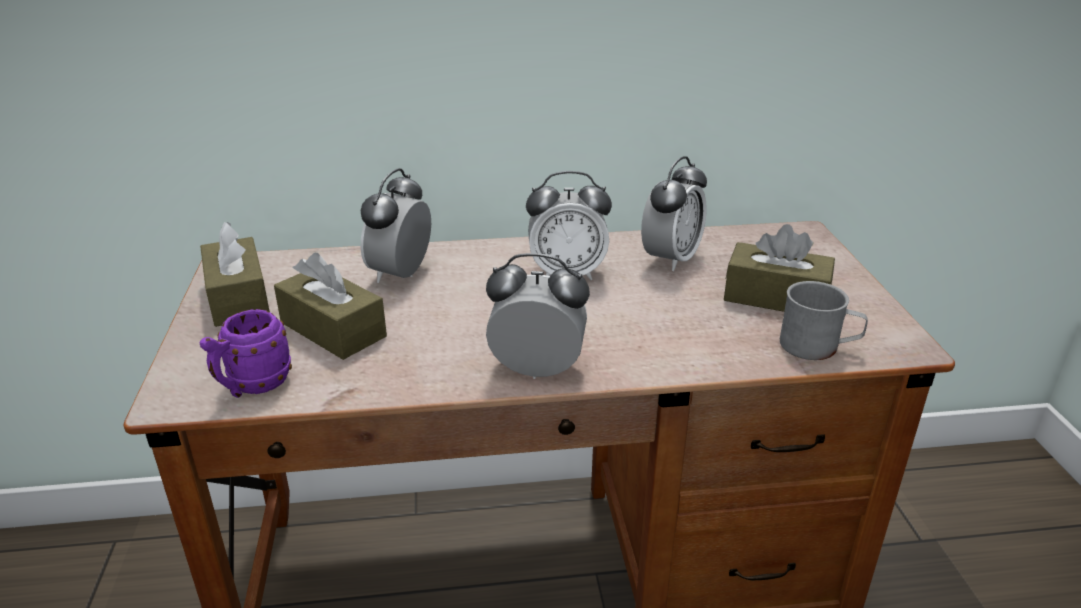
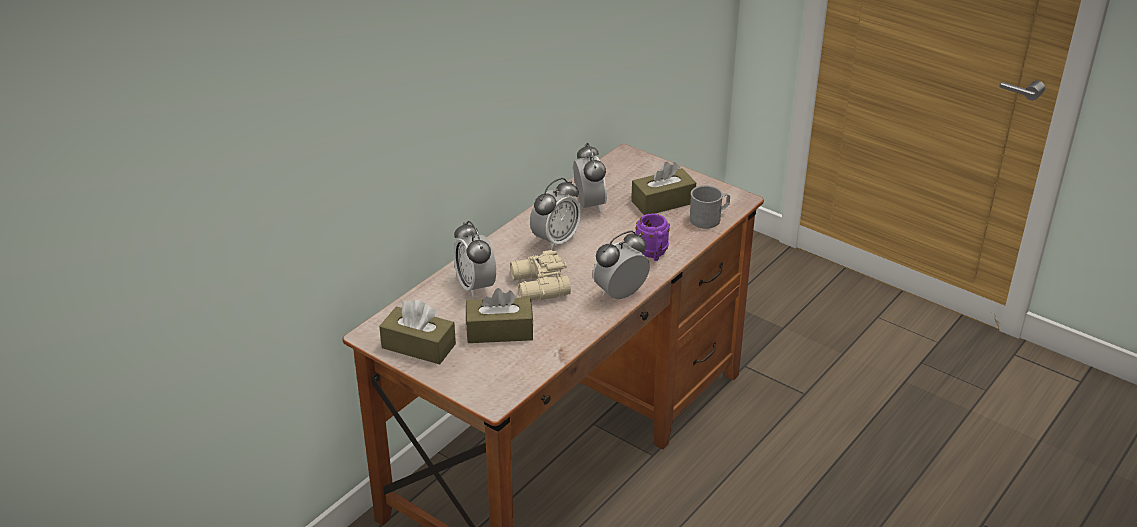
camera: 45 degrees left, 5 degrees up
(252, 386) = (516, 374): purple mug -> purple mug (653, 254)
(459, 309) = (538, 287): none -> beige binoculars

